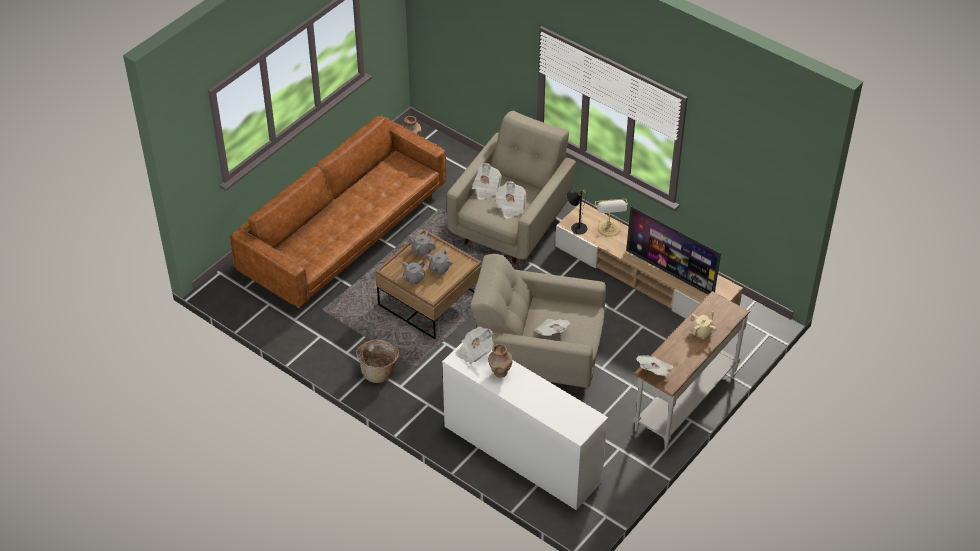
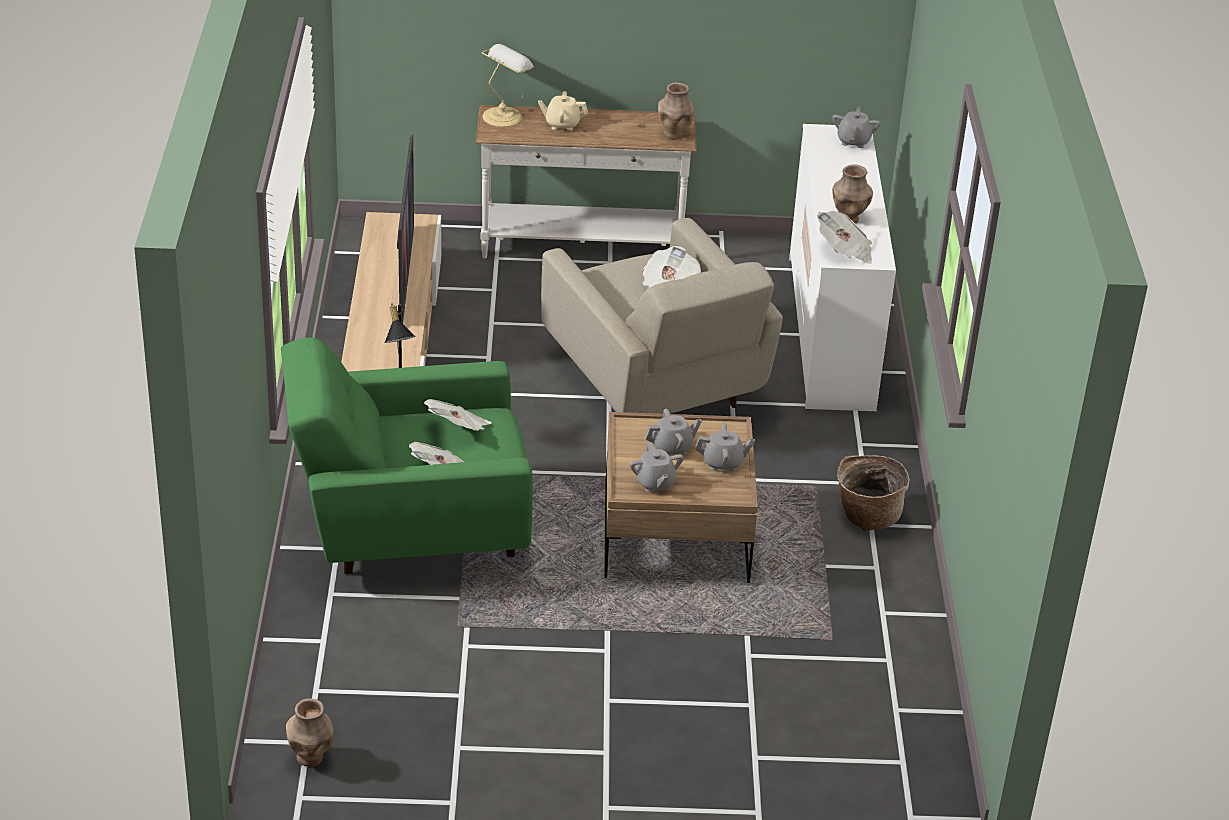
camera: 130 degrees left, 10 degrees down
(344, 235) = (646, 709): brown sofa -> none
(512, 223) = (409, 528): beige armchair -> green armchair
(571, 427) = (853, 141): none -> grey teapot
(609, 229) = (371, 359): table lamp -> table lamp (504, 116)
(655, 371) = (674, 135): newspaper -> brown vase

